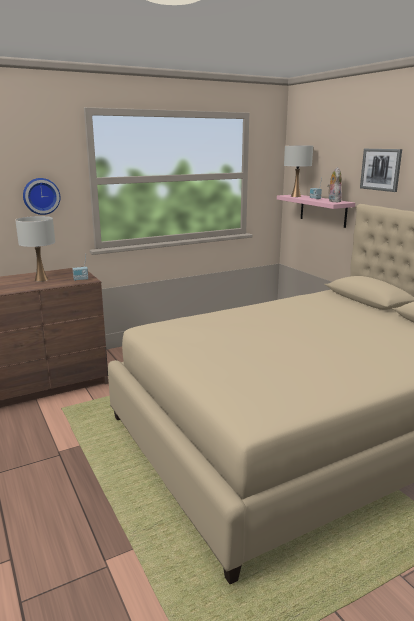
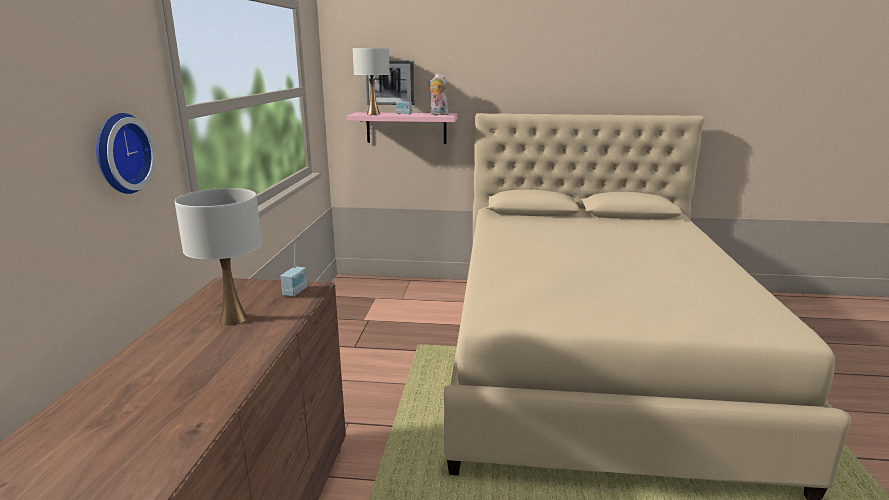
camera: 55 degrees left, 0 degrees up
(381, 169) = (490, 74): picture -> picture (390, 82)

